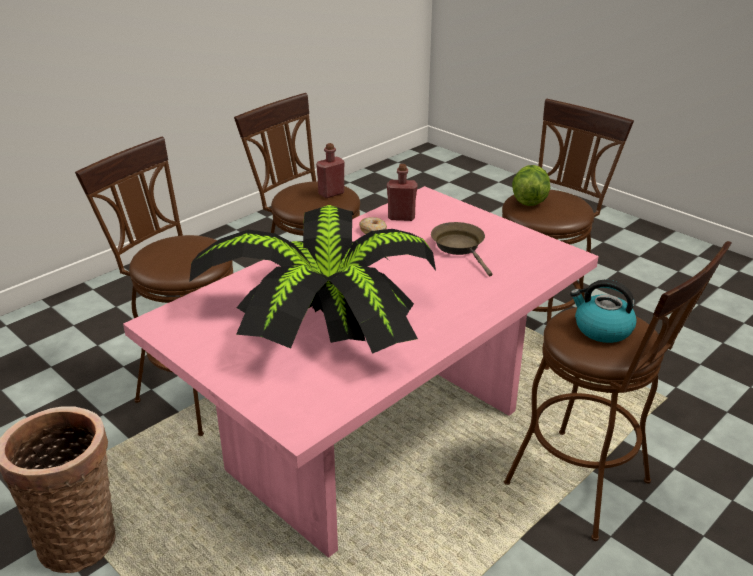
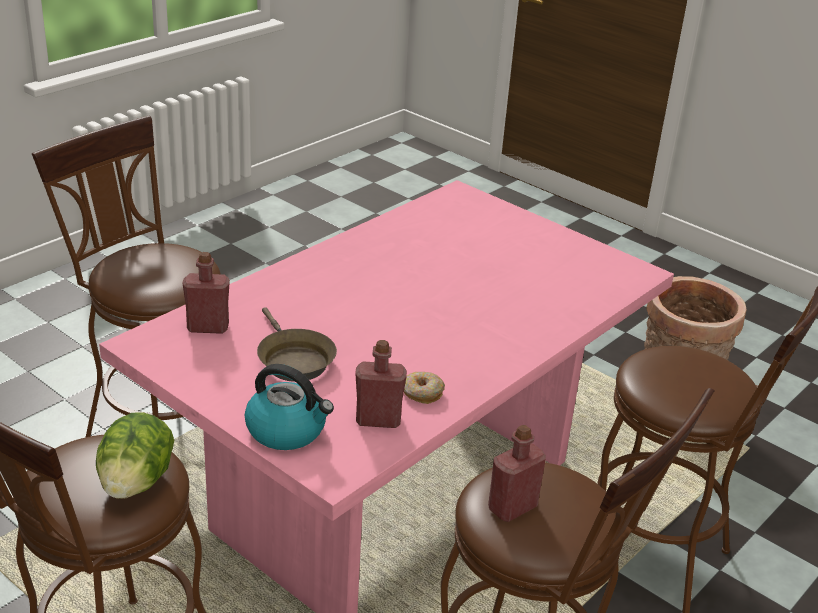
camera: 175 degrees right, 0 degrees up
(323, 309) = (466, 280): potted plant -> none
(528, 267) = (208, 327): none -> red bottle
(601, 329) = (156, 268): kettle -> kettle (287, 430)

